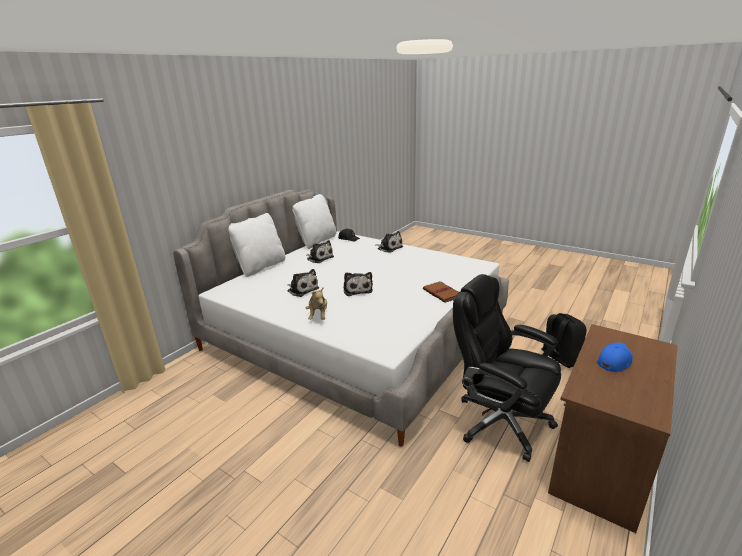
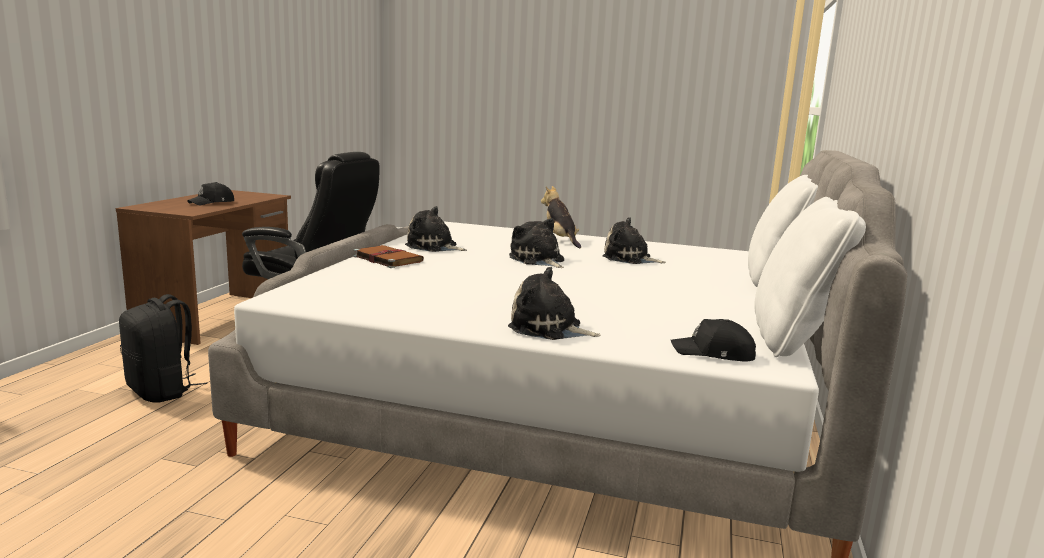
camera: 160 degrees right, 10 degrees down
(319, 258) = (693, 300): plush toy -> plush toy (433, 247)
(614, 361) = (212, 202): blue cap -> black cap

